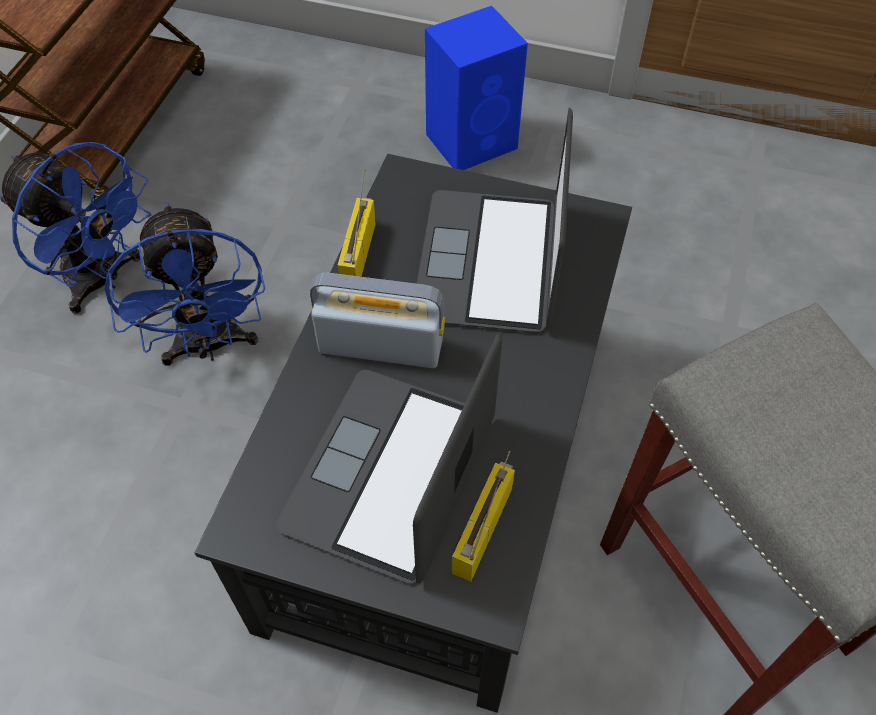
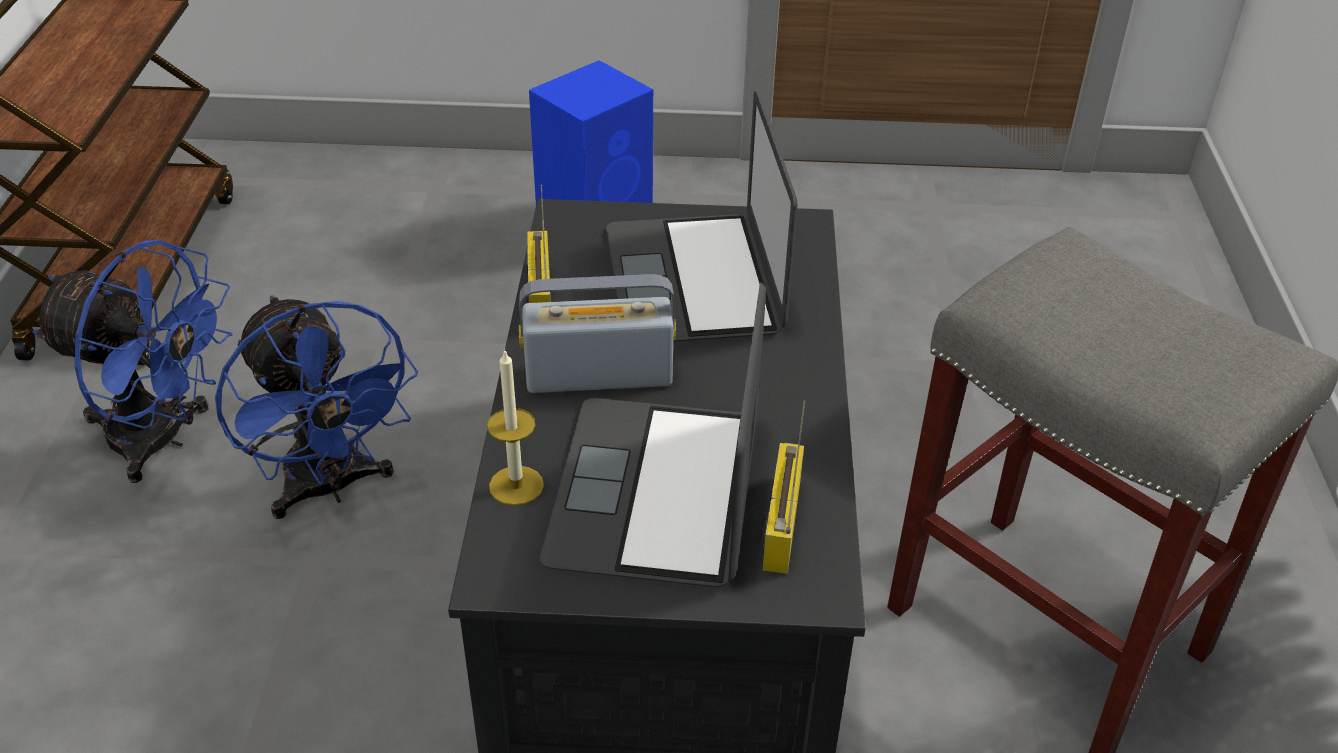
camera: 15 degrees left, 15 degrees down
(282, 443) = (516, 485): none -> candle

